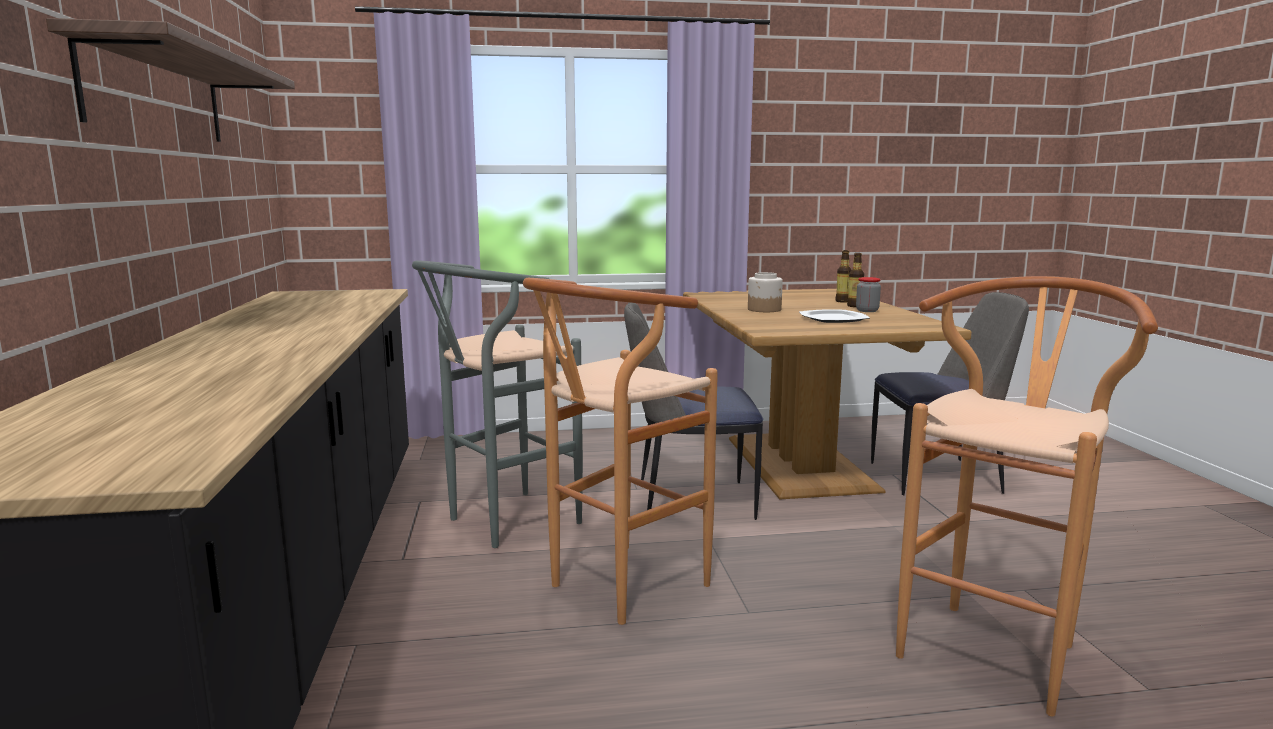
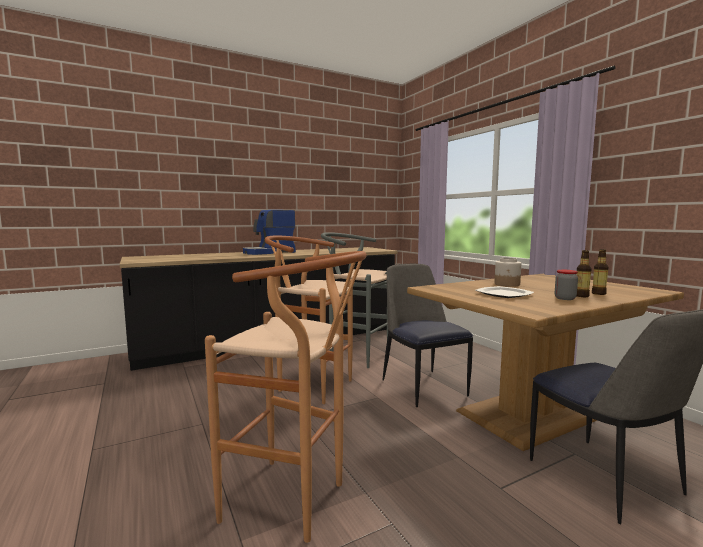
camera: 70 degrees right, 5 degrees down
(157, 95) = (296, 177): shelf -> none
(231, 342) = (269, 252): none -> coffee machine

